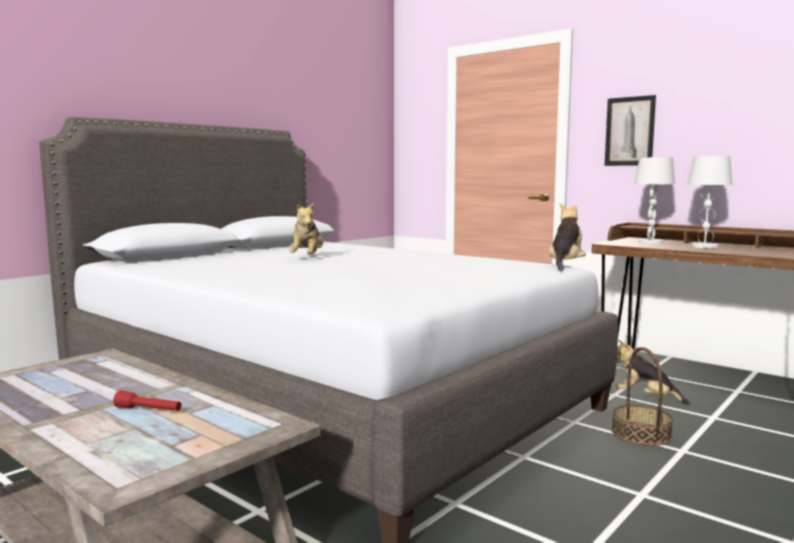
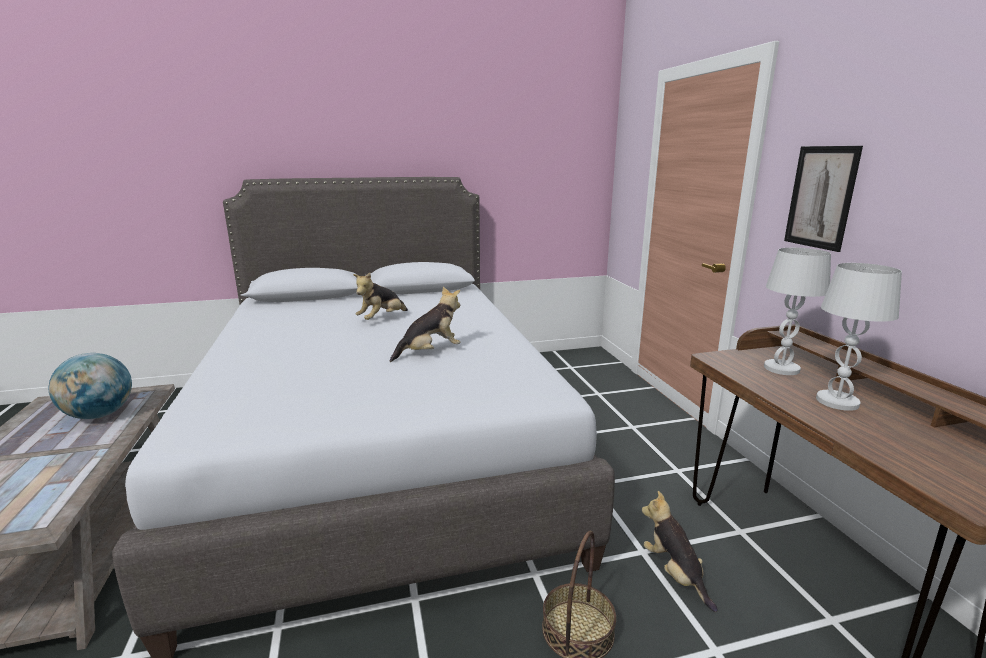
camera: 35 degrees right, 10 degrees up
(90, 376) = (99, 415): none -> globe
(148, 410) = (39, 470): red flashlight -> none
(565, 265) = (565, 393): plush toy -> plush toy (430, 352)

